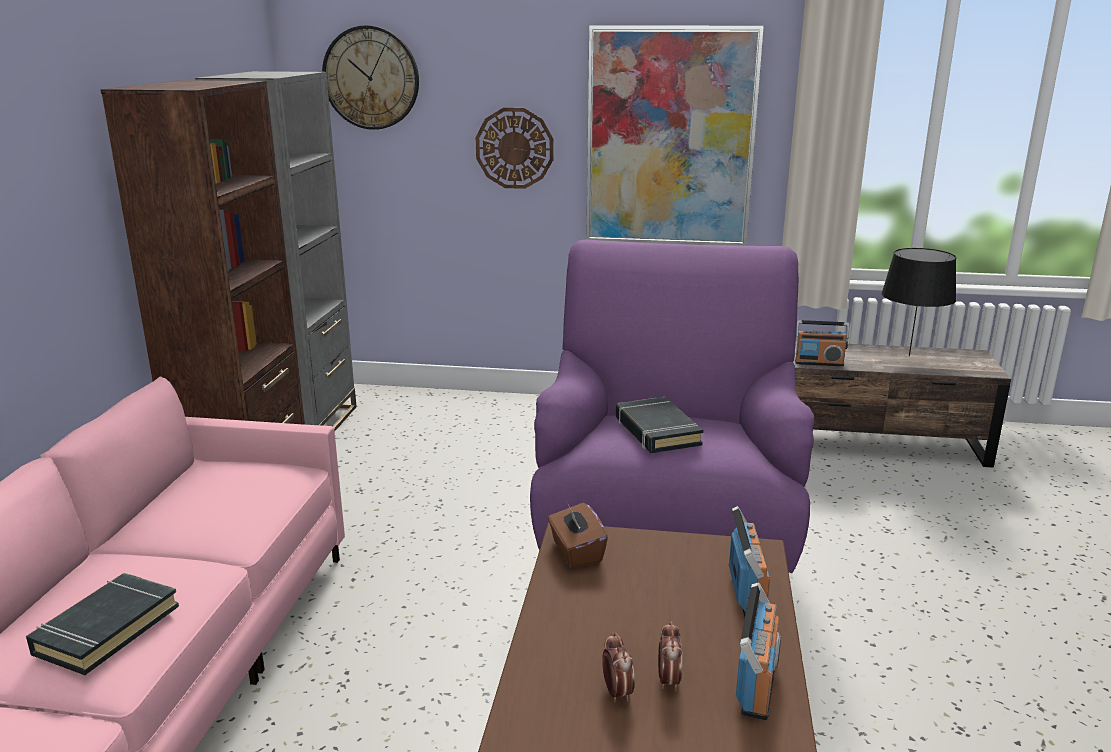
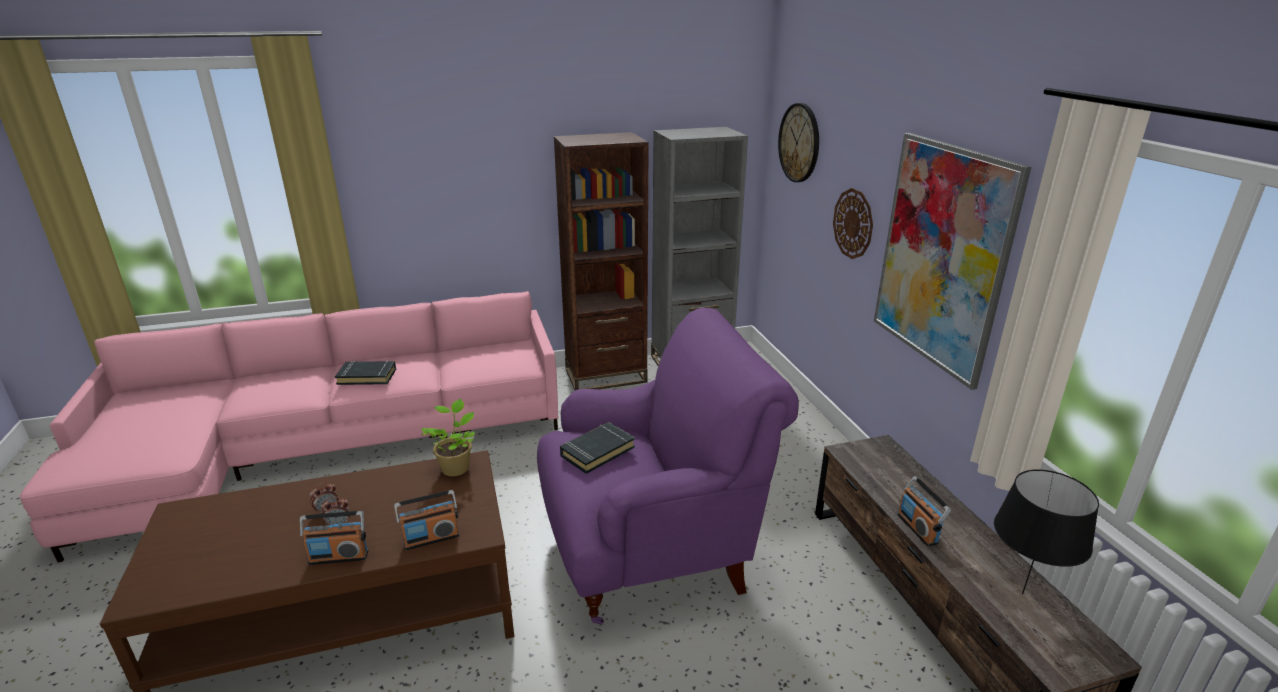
camera: 65 degrees right, 5 degrees up
(576, 552) = (456, 467): brown tissue box -> potted plant

